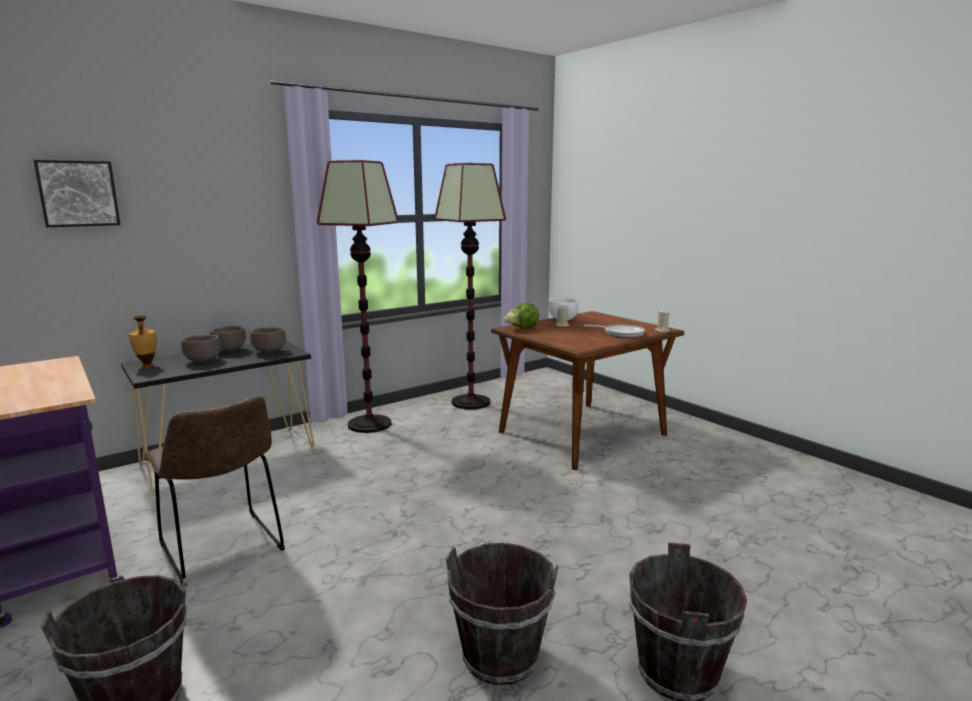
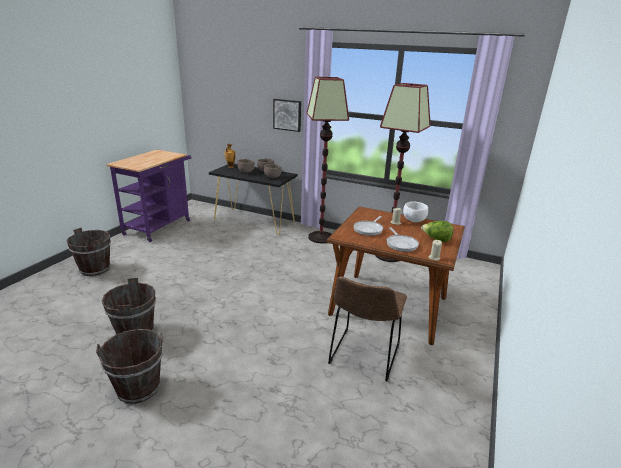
camera: 60 degrees right, 10 degrees up
(78, 193) = (223, 84): picture -> picture (287, 115)
(223, 550) = (181, 249): brown chair -> brown chair (363, 356)
(521, 328) = (368, 213): lettuce -> lettuce (436, 240)
(570, 336) = (369, 229): none -> frying pan

